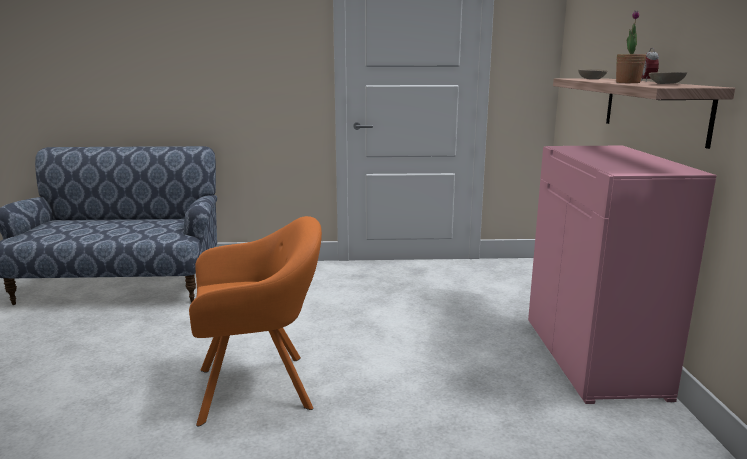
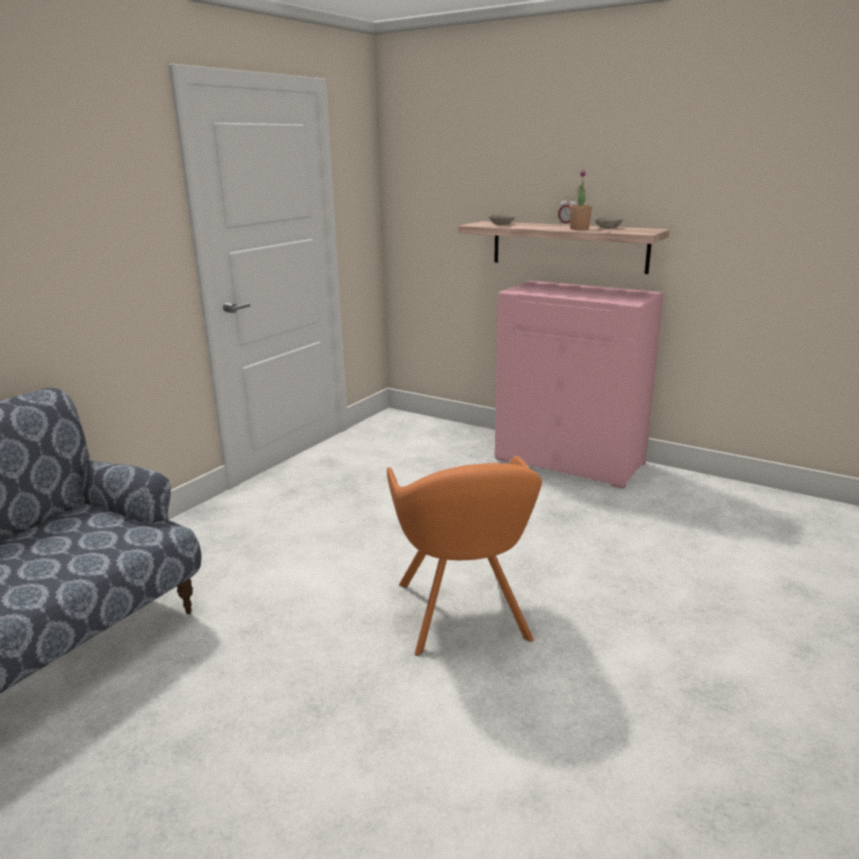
camera: 55 degrees left, 5 degrees up
(261, 387) = (463, 615): orange armchair -> orange armchair turned 150 degrees clockwise

